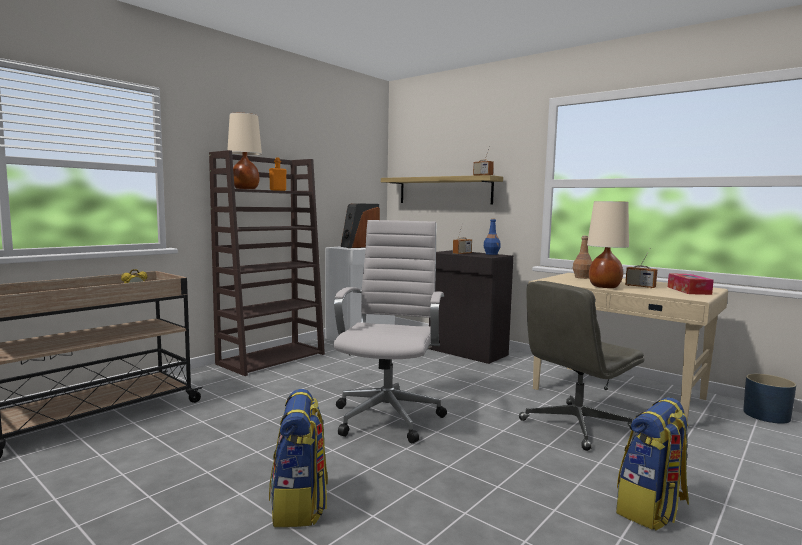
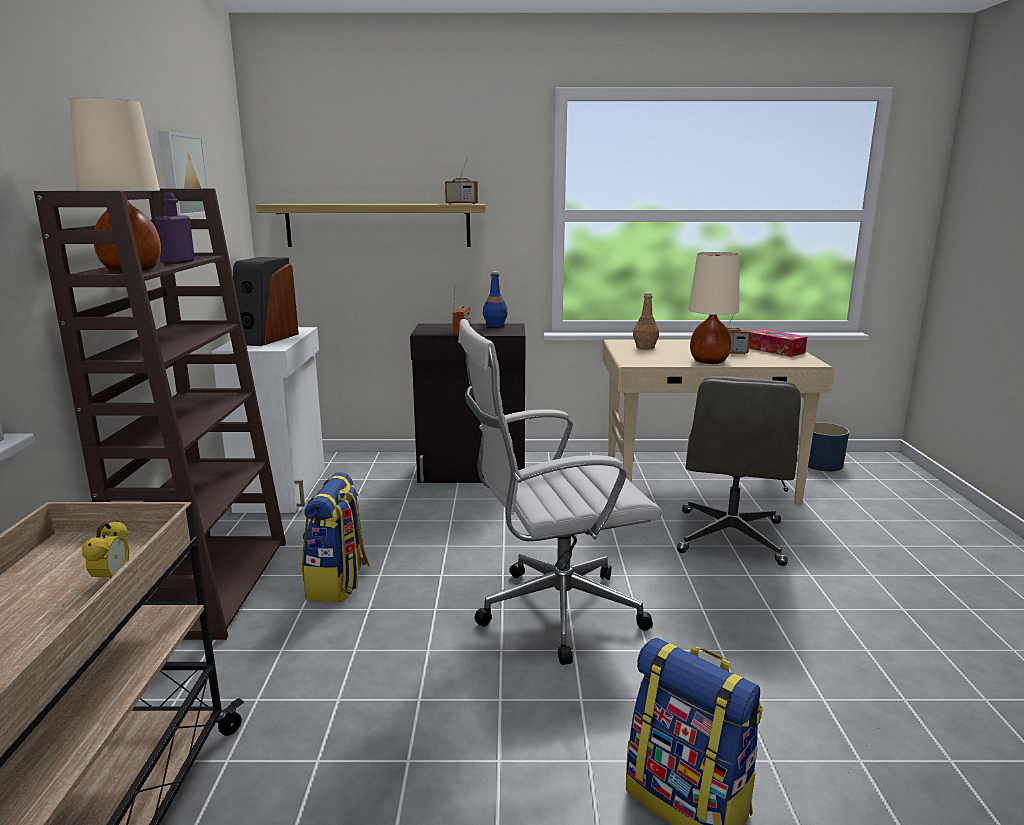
camera: 40 degrees left, 10 degrees up
(278, 190) = (178, 262): orange bottle -> purple bottle
(323, 157) = (181, 175): none -> picture
(388, 416) = (552, 612): white office chair -> white office chair turned 75 degrees counterclockwise
(651, 509) = (912, 607): backpack -> backpack (338, 583)

